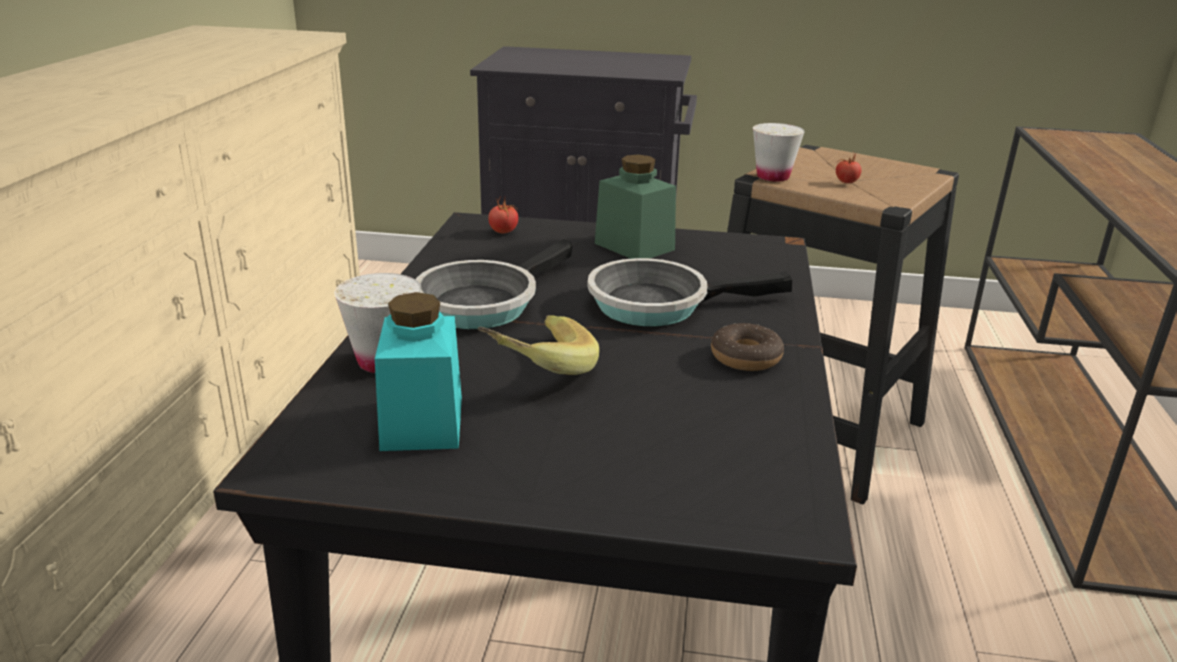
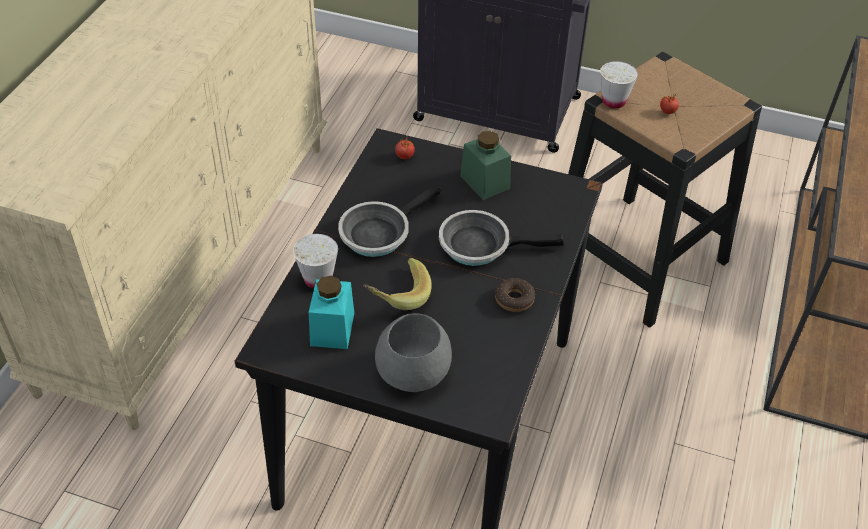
camera: 10 degrees right, 20 degrees up
(603, 466) = (413, 370): none -> grey bowl

